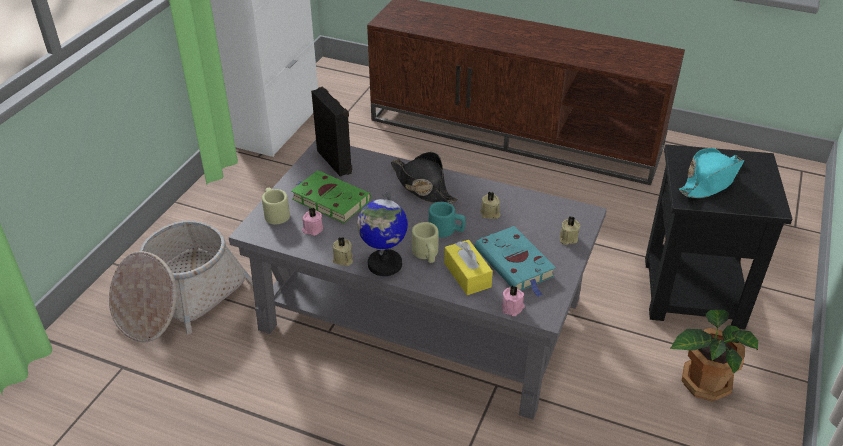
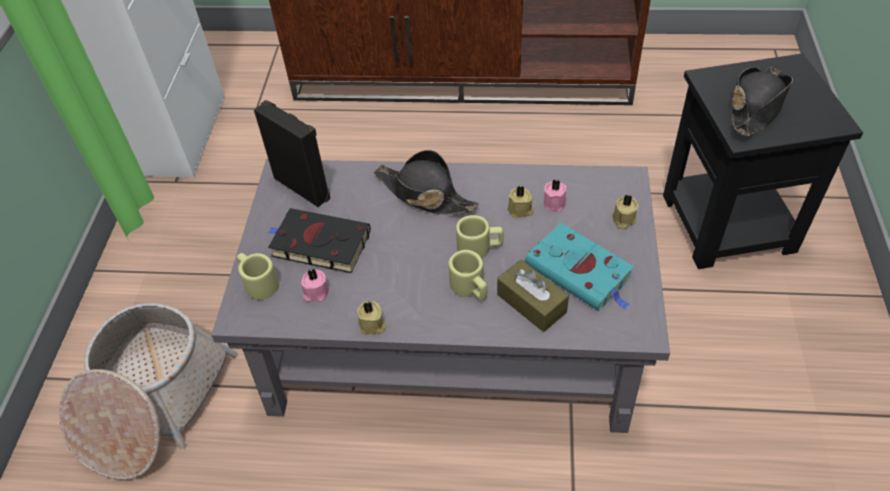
camera: 15 degrees left, 10 degrees up
(329, 199) = (318, 244): green book -> black book
(384, 264) = (426, 317): globe -> none
(446, 230) = (480, 247): turquoise mug -> beige mug
(467, 275) = (531, 303): yellow tissue box -> brown tissue box
(513, 308) = (604, 333): pink candle -> pink candle (555, 203)
(703, 382) = (783, 329): potted plant -> none
(710, 181) = (756, 107): turquoise hat -> black hat

